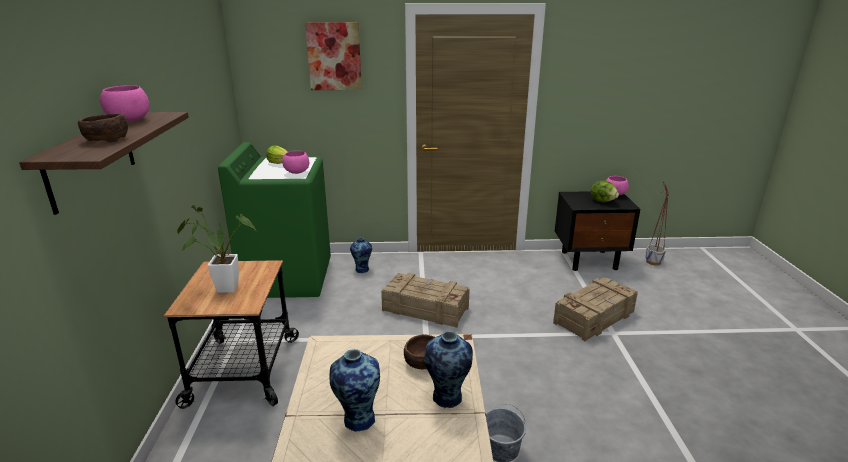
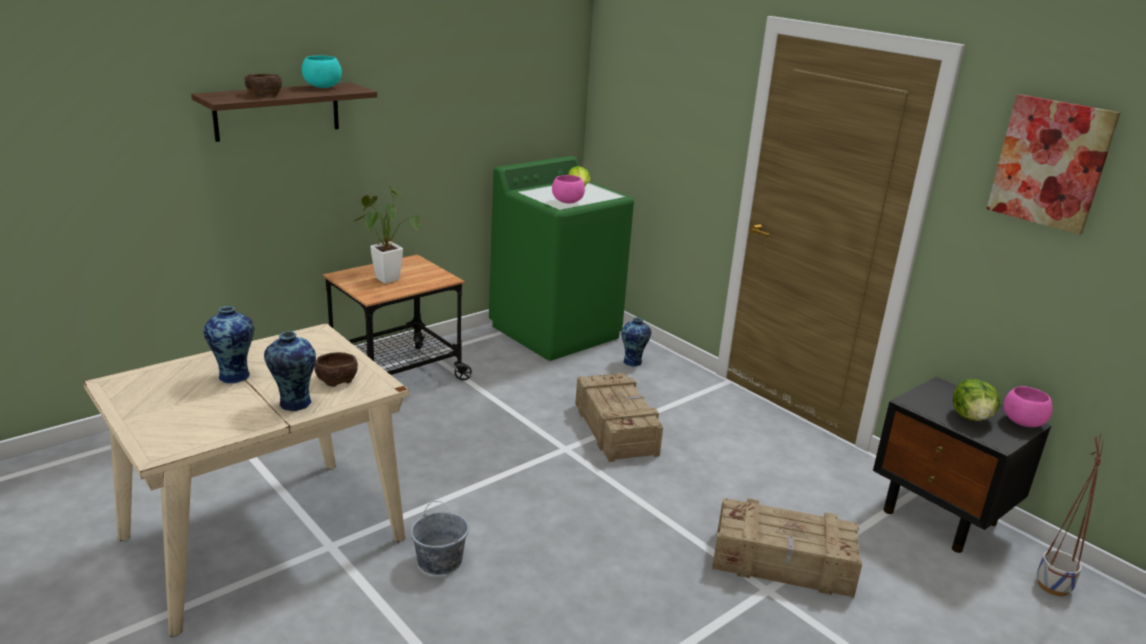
camera: 50 degrees right, 0 degrees up
(129, 121) = (322, 87): pink bowl -> turquoise bowl
(334, 56) = (681, 74): picture -> picture (1050, 163)

